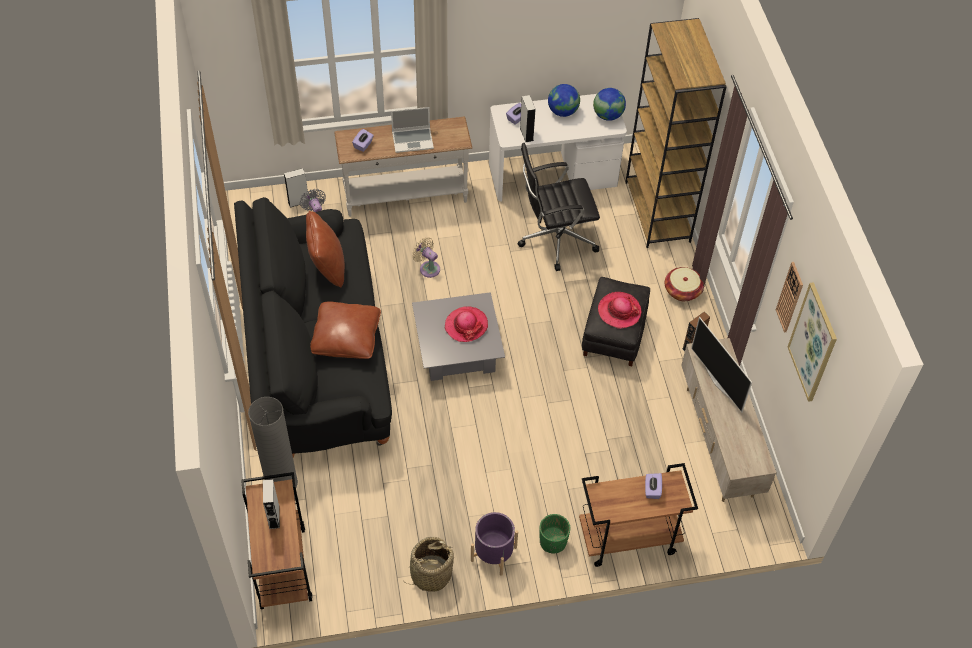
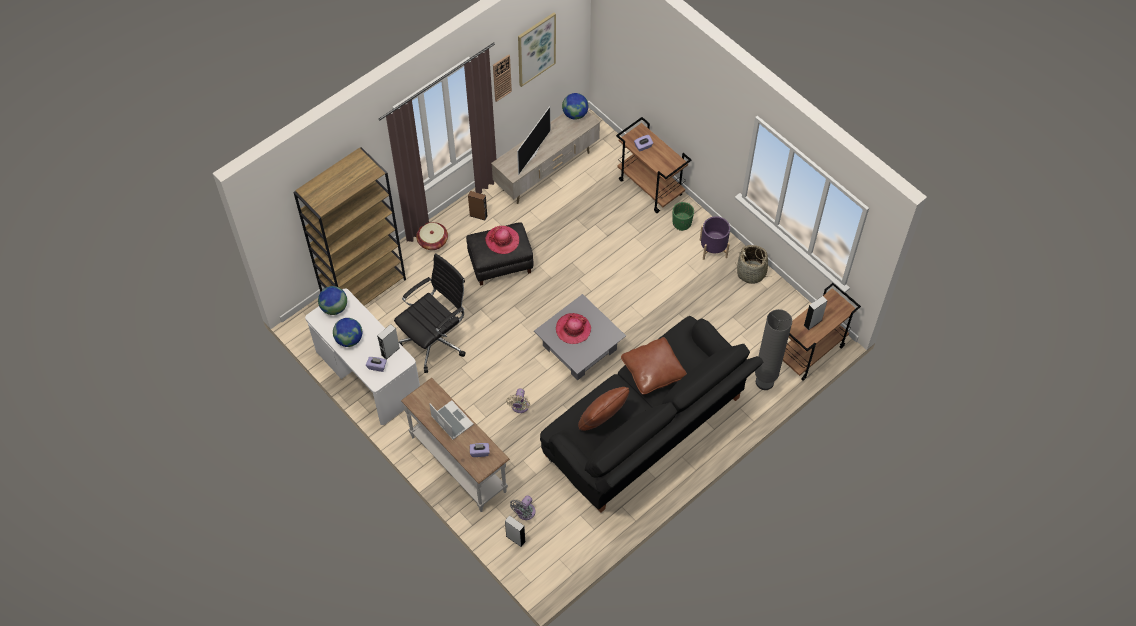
camera: 120 degrees left, 5 degrees up
(555, 239) = (435, 340): black office chair -> black office chair turned 90 degrees counterclockwise
(757, 458) = (575, 114): none -> globe

